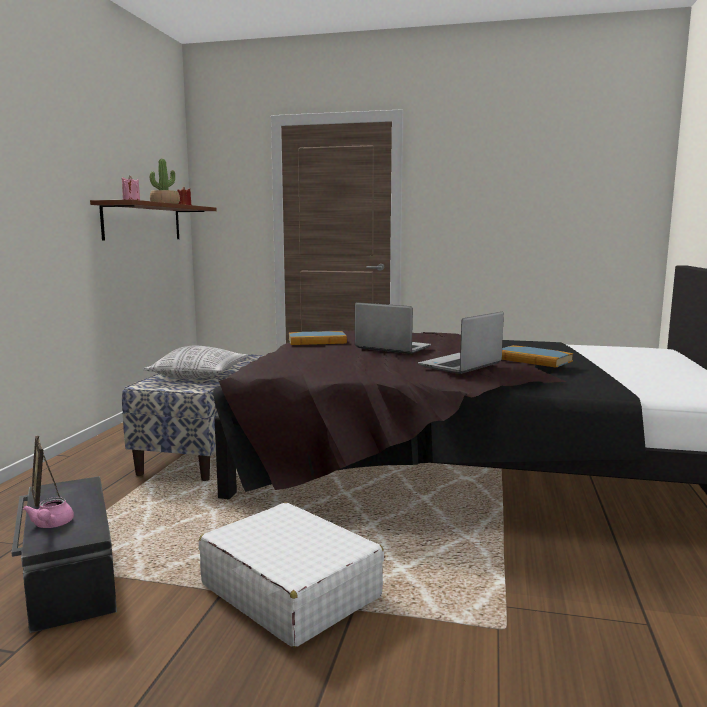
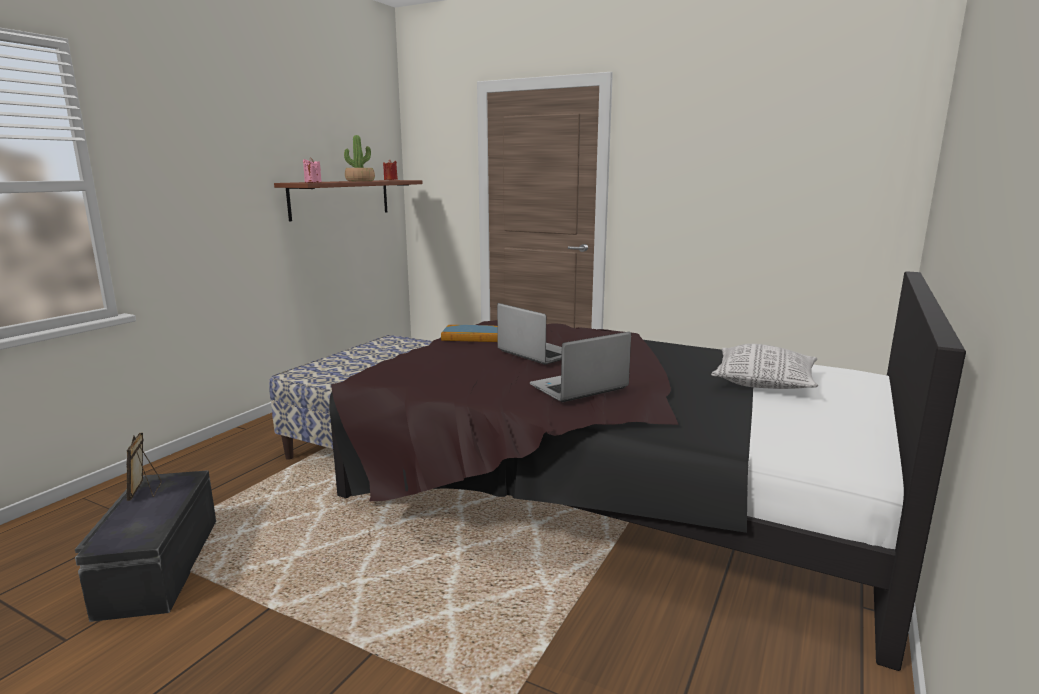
camera: 15 degrees right, 5 degrees up
(51, 525) = (125, 523): pink teapot -> none
(198, 376) = (350, 367): pillow -> pillow (763, 383)
(290, 590) = (329, 617): white suitcase -> none
(533, 360) = (673, 385): book -> none

